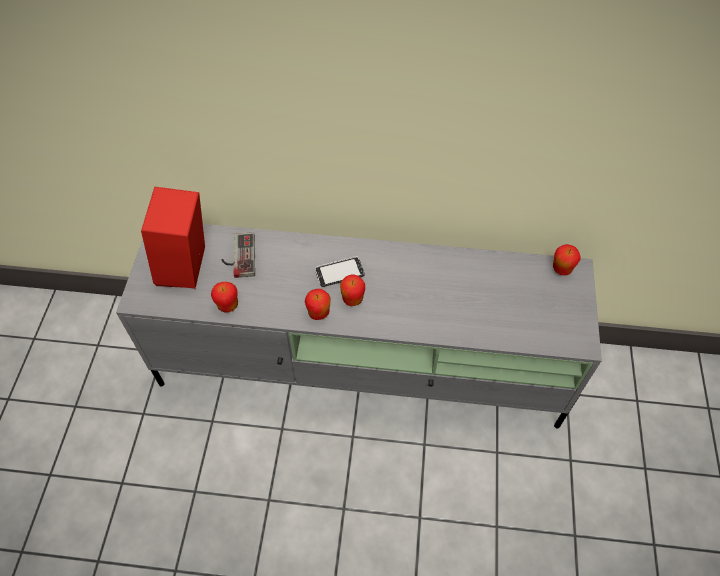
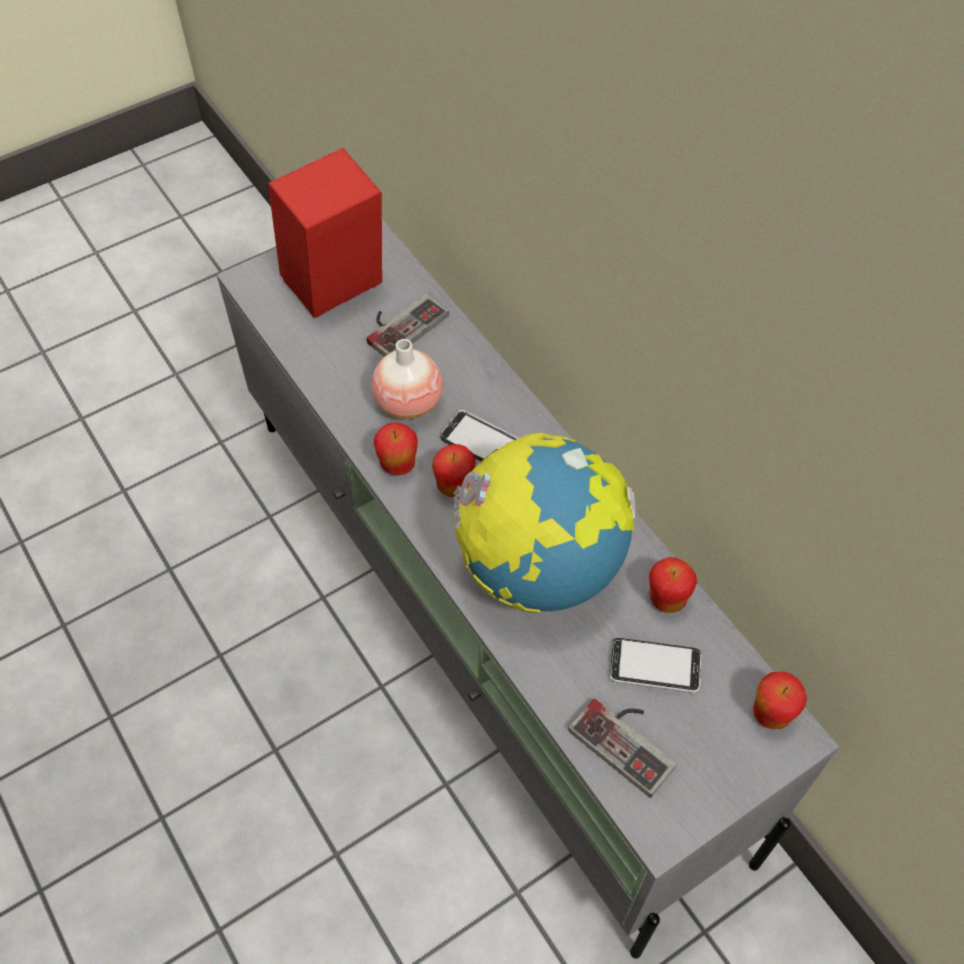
camera: 50 degrees right, 0 degrees up
(228, 306) = (321, 366): apple -> apple (666, 599)
(288, 285) = (408, 403): none -> vase
(425, 297) = (540, 566): none -> globe
(509, 292) = (655, 667): none -> phone
(534, 325) = (629, 739): none -> game controller

